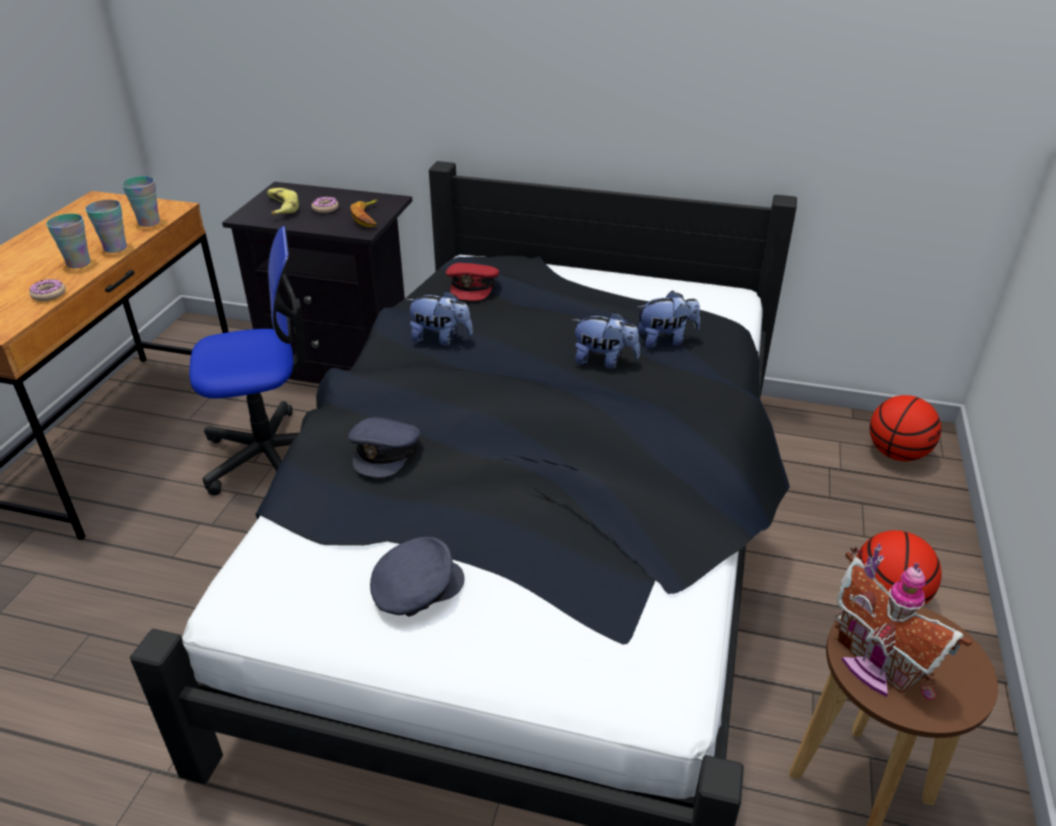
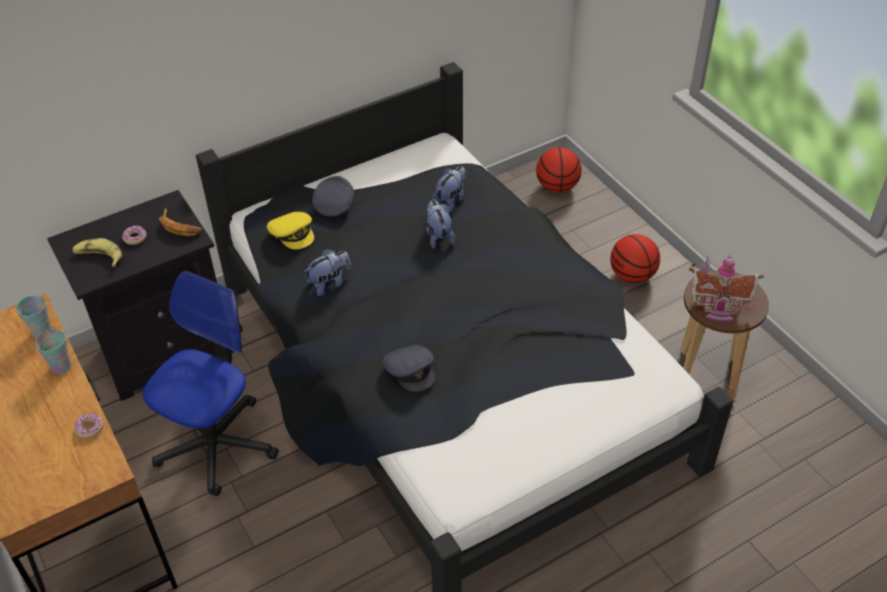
camera: 45 degrees left, 10 degrees up
(78, 263) = (59, 395): cup -> none
(416, 588) = (525, 422): grey cap -> grey cap (334, 204)
(473, 286) = (292, 233): red cap -> yellow cap
(604, 361) = (438, 236): plush toy -> plush toy turned 75 degrees counterclockwise

